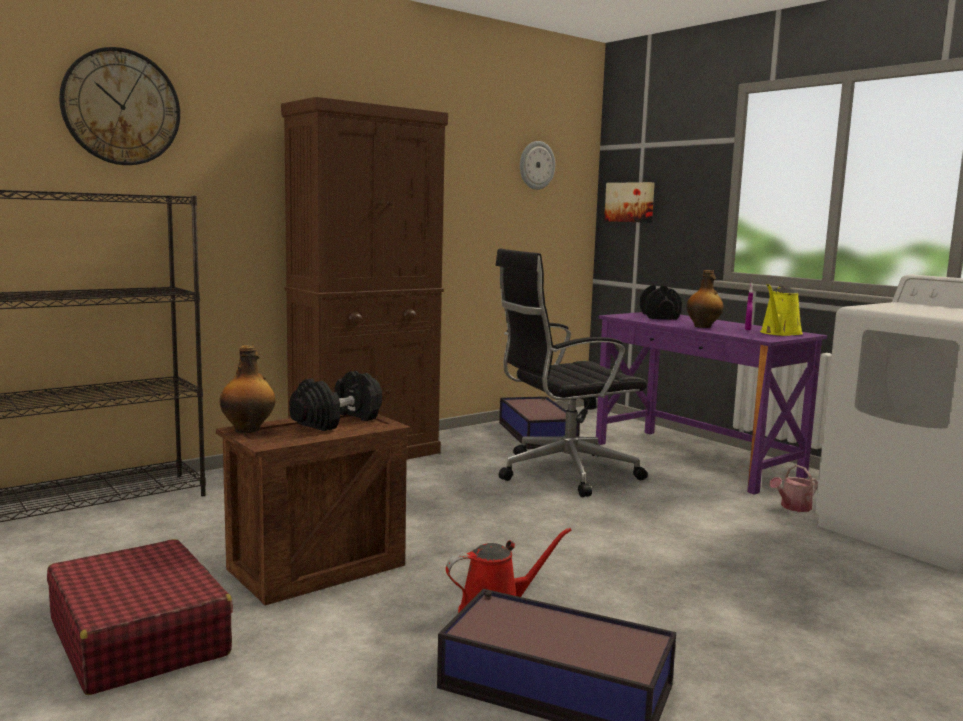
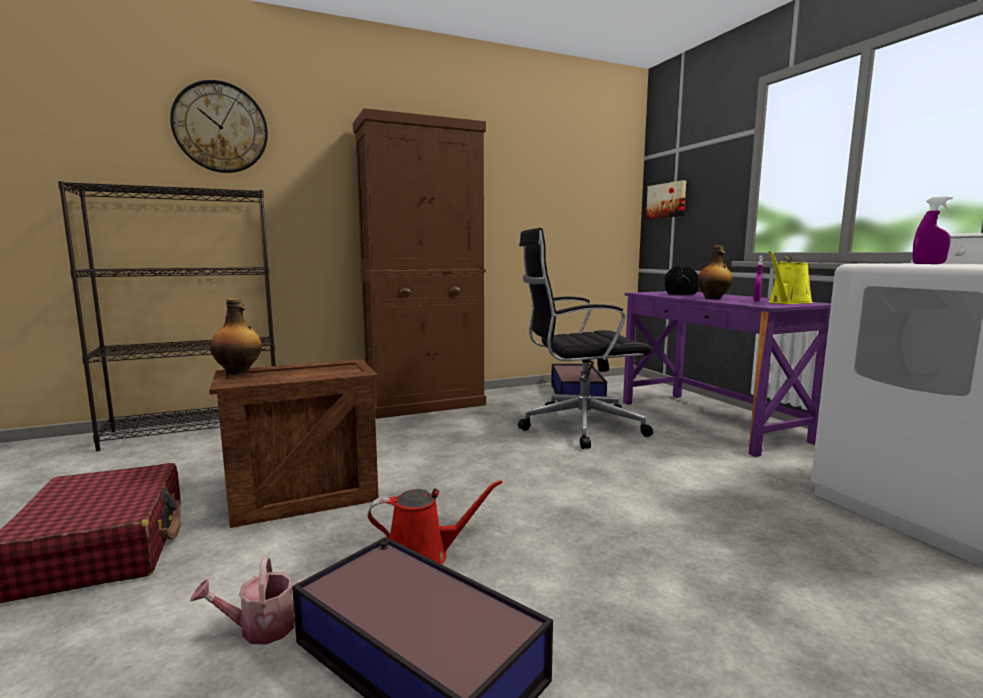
camera: 15 degrees right, 0 degrees up
(337, 421) = (322, 368): black dumbbell -> none
(536, 165) = (583, 173): wall clock -> none
(792, 507) = (792, 472): watering can -> watering can (260, 628)
(912, 309) = (928, 264): none -> purple spray bottle

